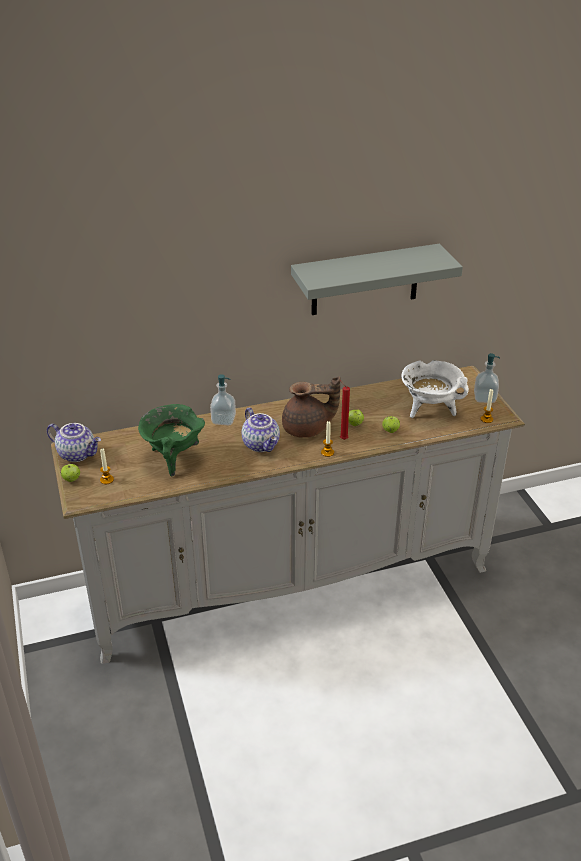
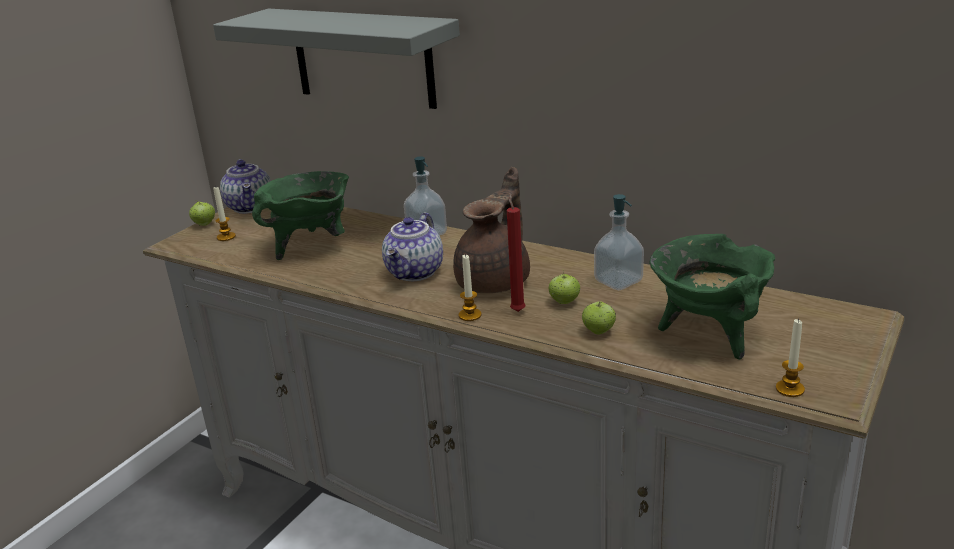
camera: 50 degrees right, 10 degrees down
(307, 429) = (496, 281): brown teapot -> brown teapot turned 105 degrees counterclockwise
(365, 280) = (681, 64): grey shelf -> grey shelf (362, 57)
(429, 410) = (709, 334): white cooking pot -> green cooking pot
(484, 398) = (840, 360): soap dispenser -> soap dispenser (618, 281)

